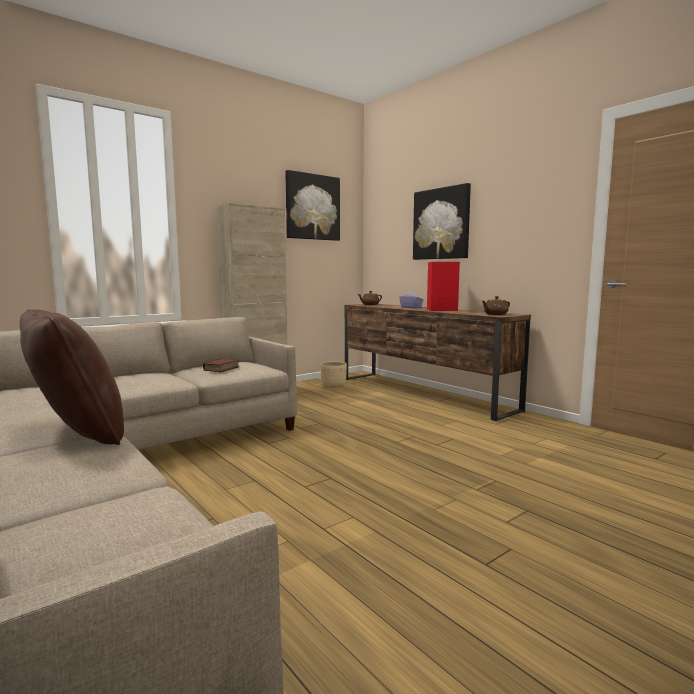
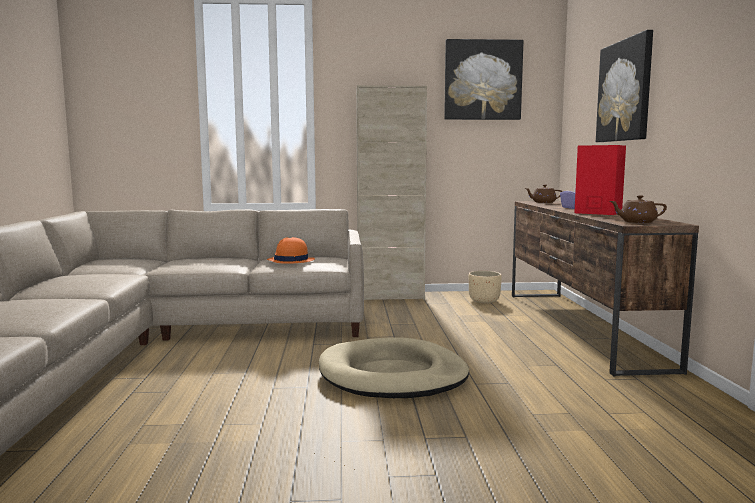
camera: 35 degrees right, 0 degrees up
(76, 435) = (73, 295): brown pillow -> none
(222, 369) = (290, 261): book -> orange hat
(375, 452) = (392, 375): none -> beige dog bed

